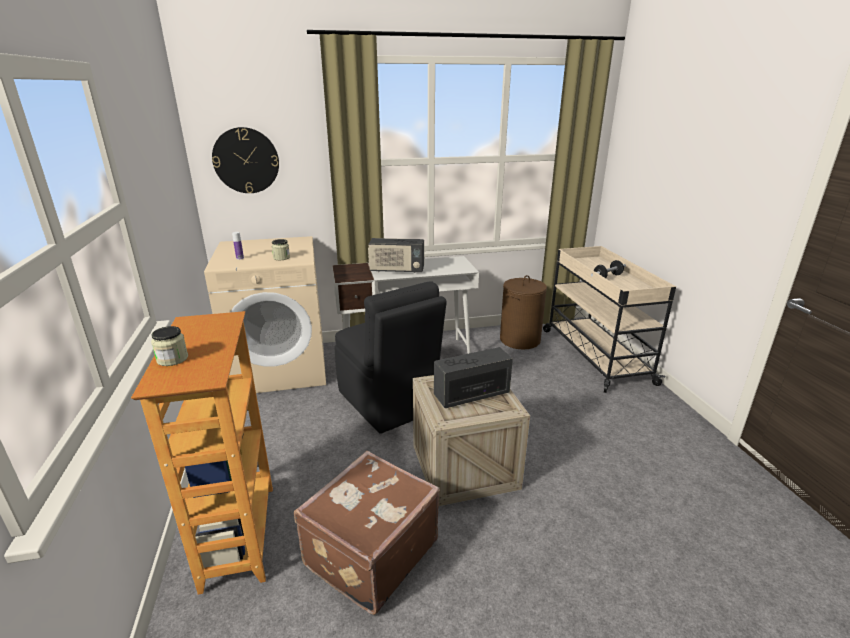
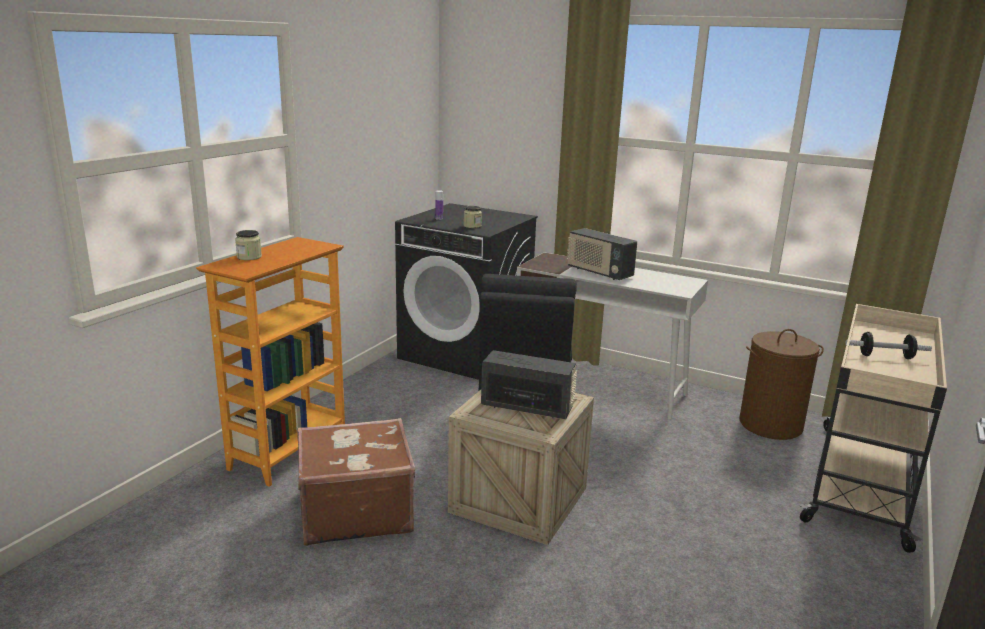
camera: 40 degrees right, 5 degrees down
(246, 160) = (487, 122): wall clock -> none
(281, 368) = (466, 353): beige washing machine -> black washing machine

